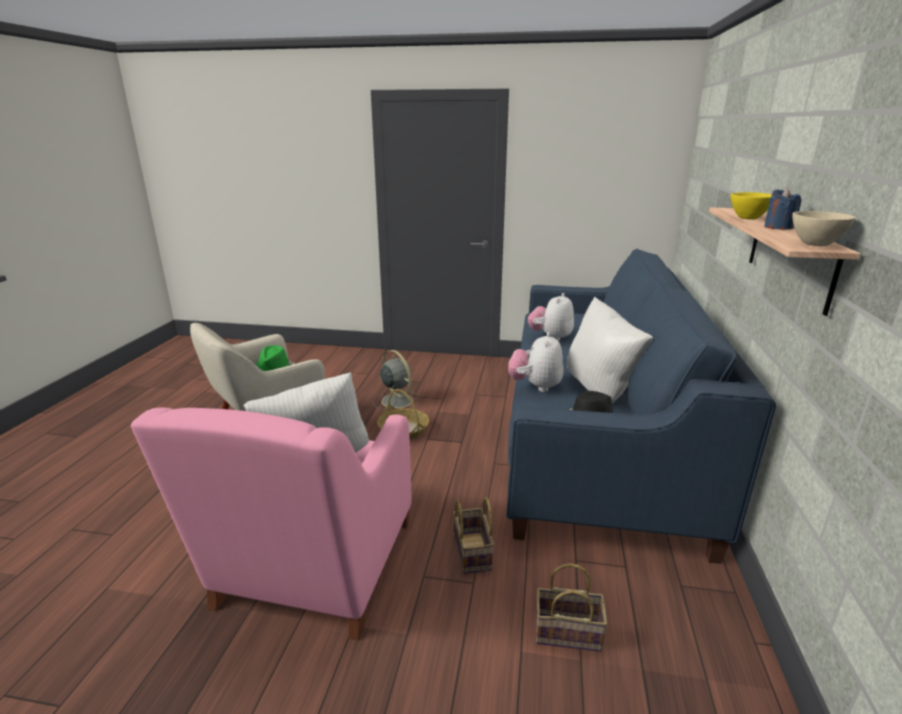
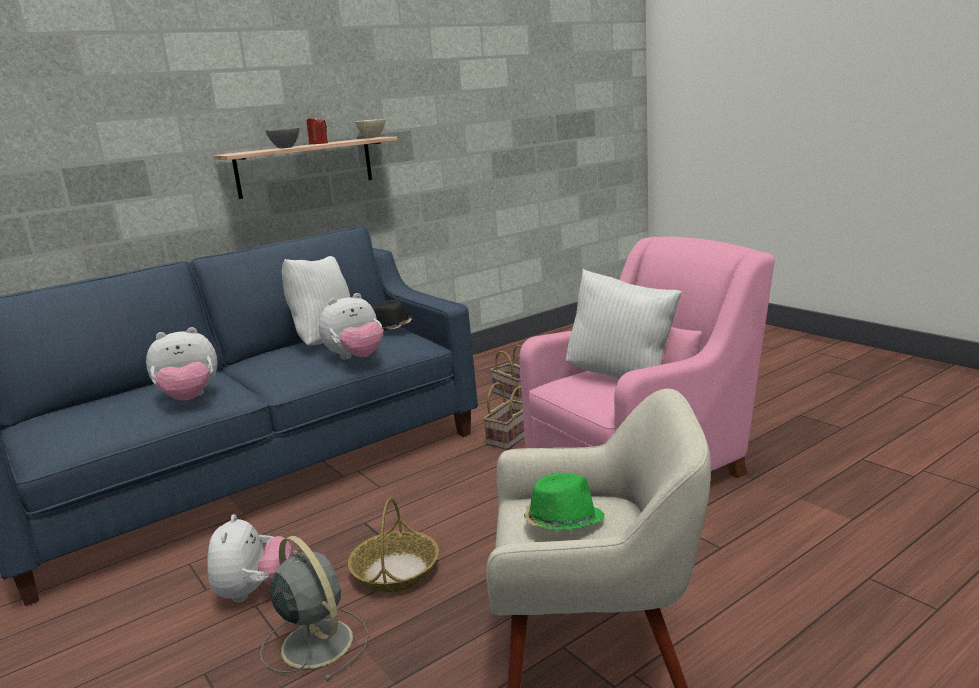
camera: 135 degrees left, 5 degrees down
(396, 400) = (315, 642): grey fan -> grey fan turned 135 degrees clockwise
(453, 401) = (254, 592): none -> plush toy
(747, 218) = (285, 148): yellow bowl -> grey bowl
(778, 227) = (318, 143): blue candle -> red candle

